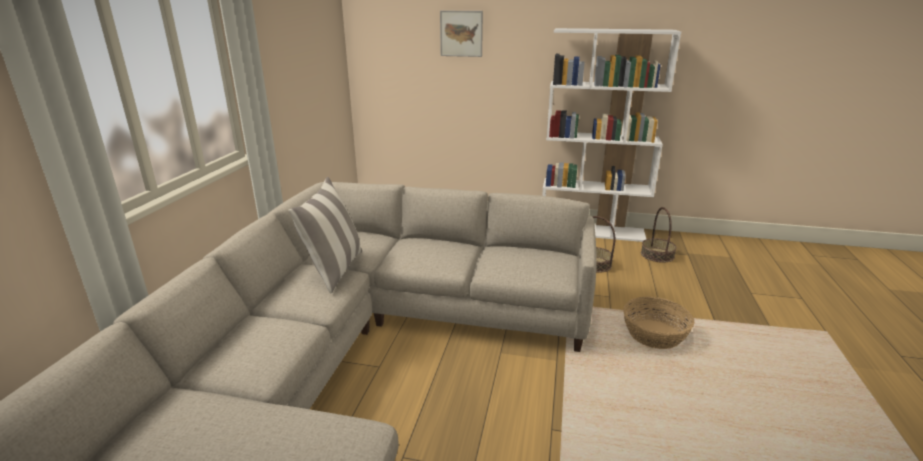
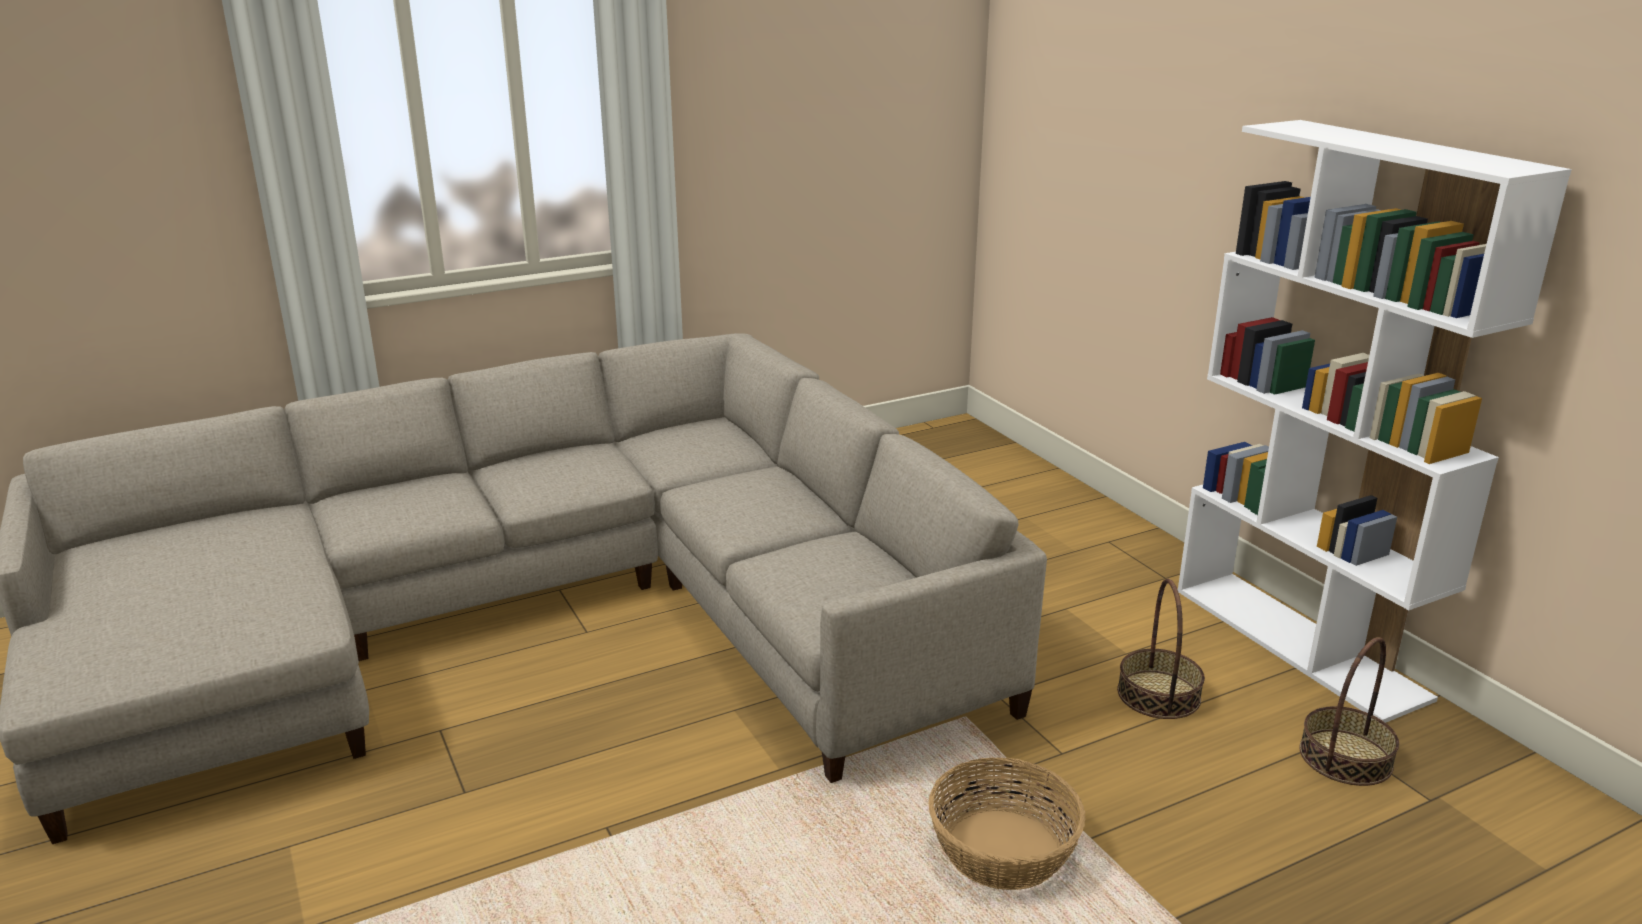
camera: 50 degrees right, 0 degrees up
(334, 270) = (615, 465): pillow -> none
(461, 33) = (1143, 104): picture -> none

